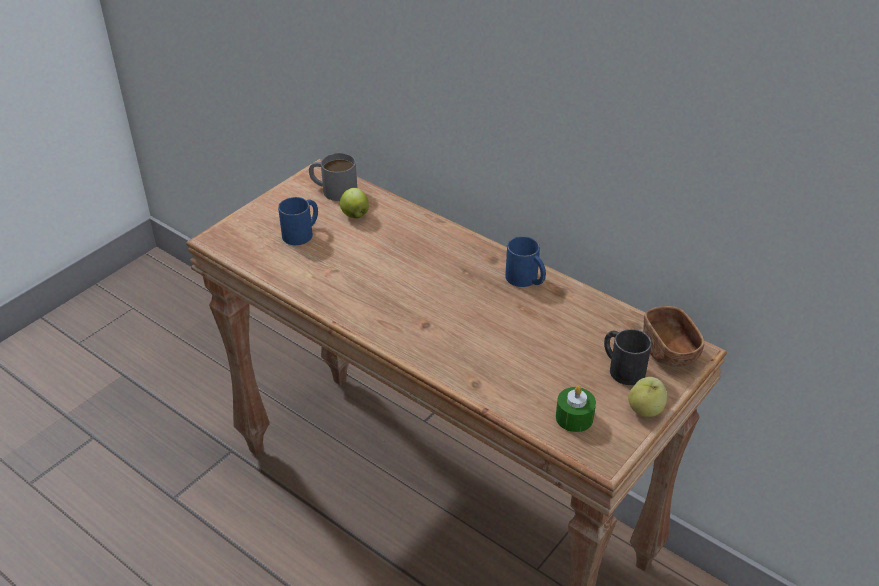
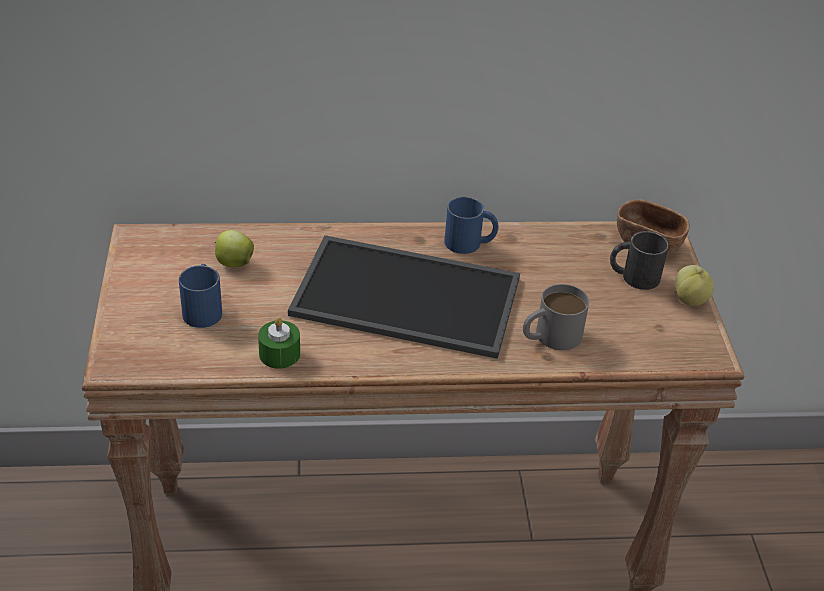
camera: 45 degrees left, 0 degrees up
(333, 189) = (176, 249): grey mug -> grey mug (550, 336)
(437, 291) = (409, 295): none -> tray
(574, 417) = (652, 337): green candle -> green candle (279, 354)

